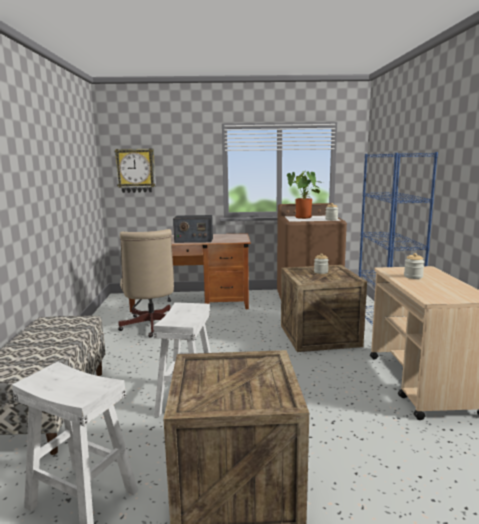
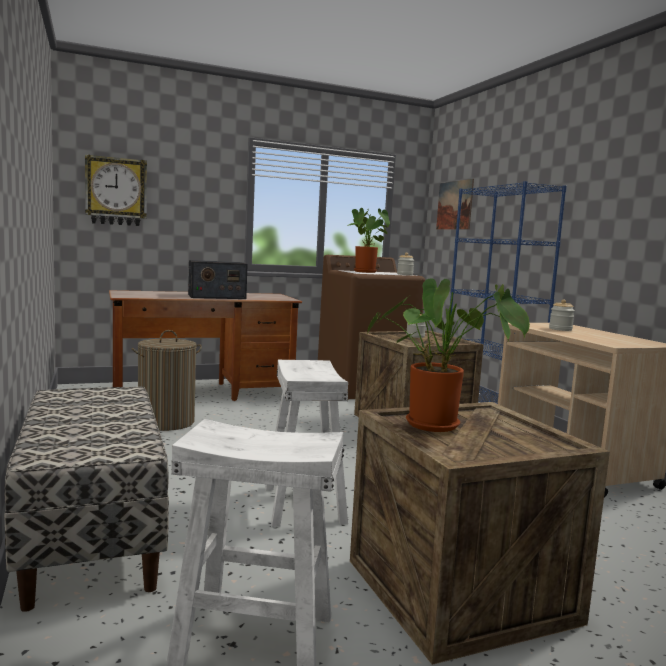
camera: 20 degrees left, 5 degrees down
(151, 326) = (166, 422): beige office chair -> laundry basket
(214, 373) = (439, 425): none -> potted plant
(380, 160) = (454, 205): none -> picture

